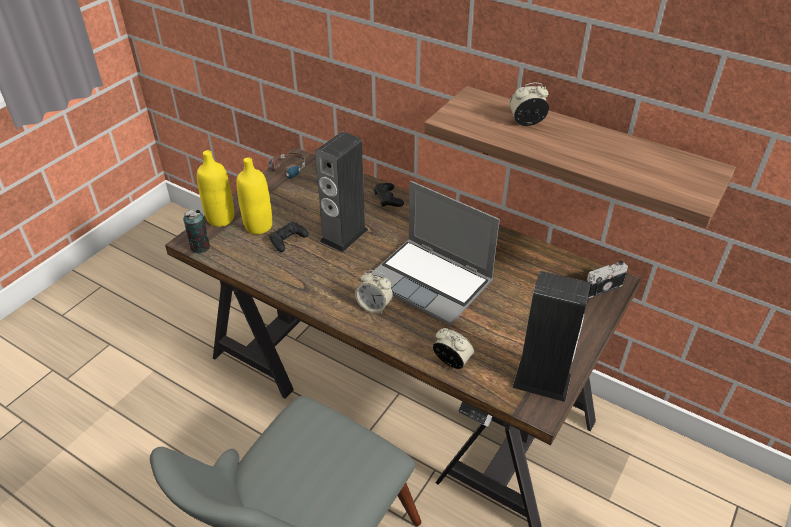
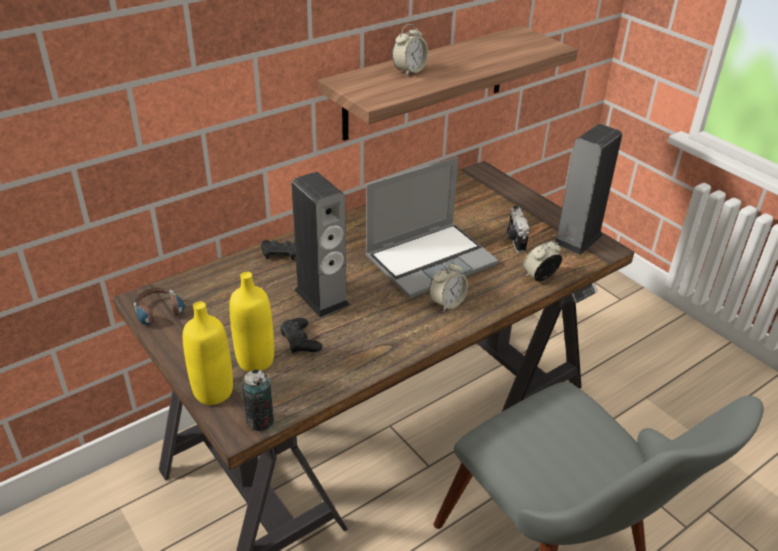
camera: 70 degrees left, 5 degrees down
(526, 122) = (409, 71): alarm clock -> alarm clock turned 150 degrees counterclockwise
(601, 288) = (486, 179): camera -> camera (515, 240)

